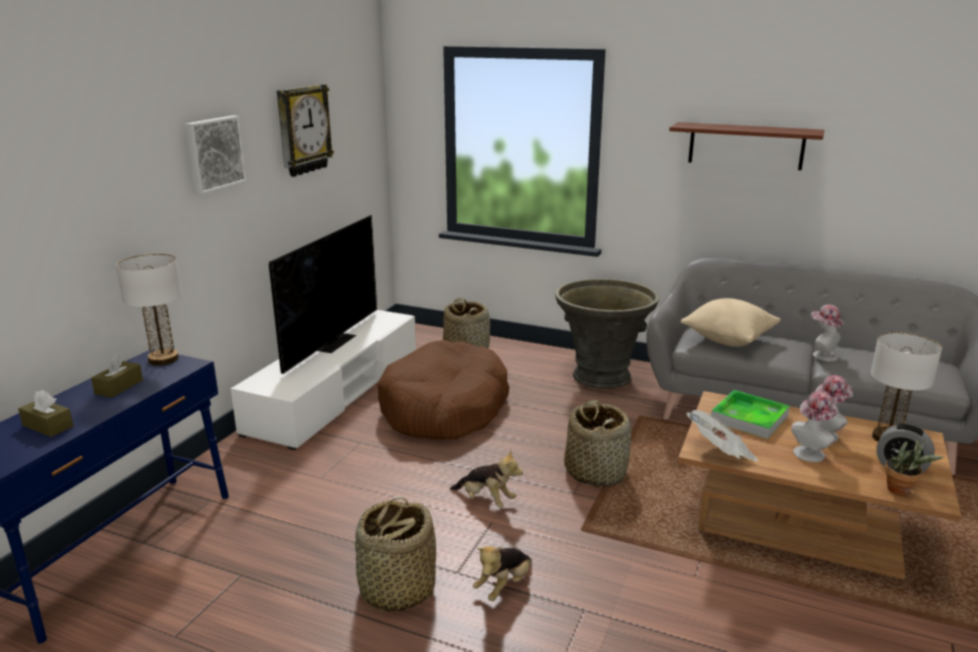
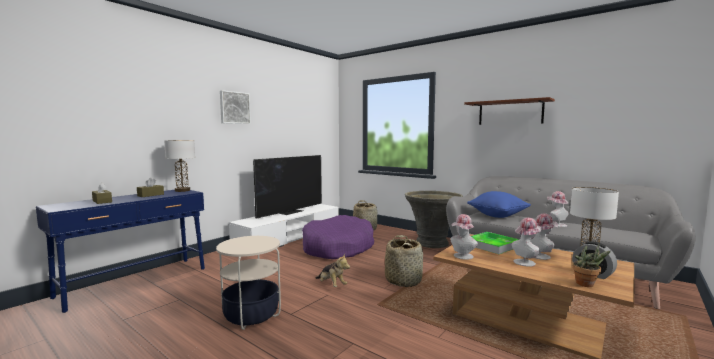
camera: 15 degrees right, 15 degrees down
(303, 130) = (287, 109): wall clock -> none
(396, 589) = (251, 316): basket -> beige side table
(444, 408) = (338, 248): brown dog bed -> purple dog bed
(504, 586) = (312, 324): plush toy -> none
(720, 452) = (462, 256): newspaper -> hat
(728, 340) = (497, 216): beige pillow -> blue pillow

